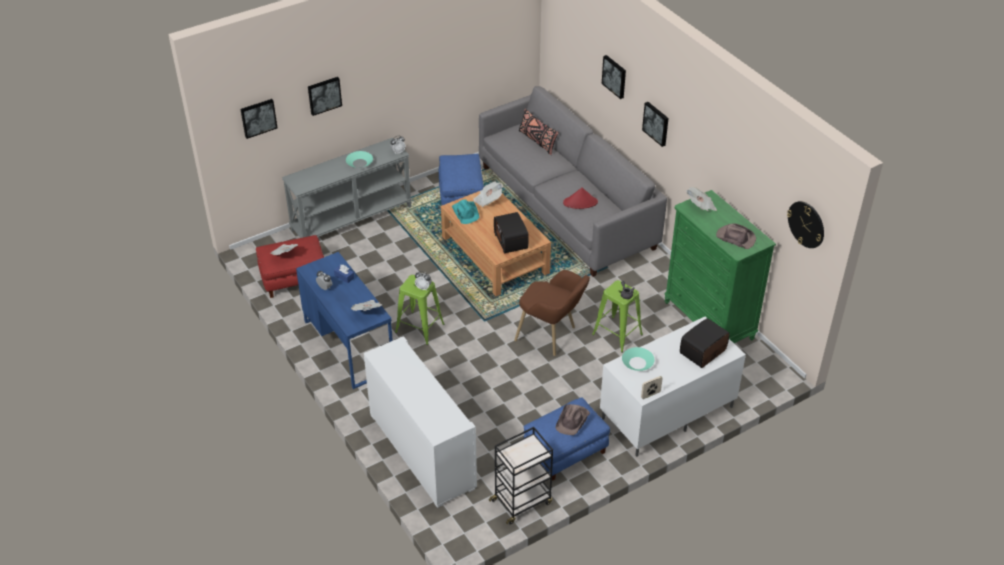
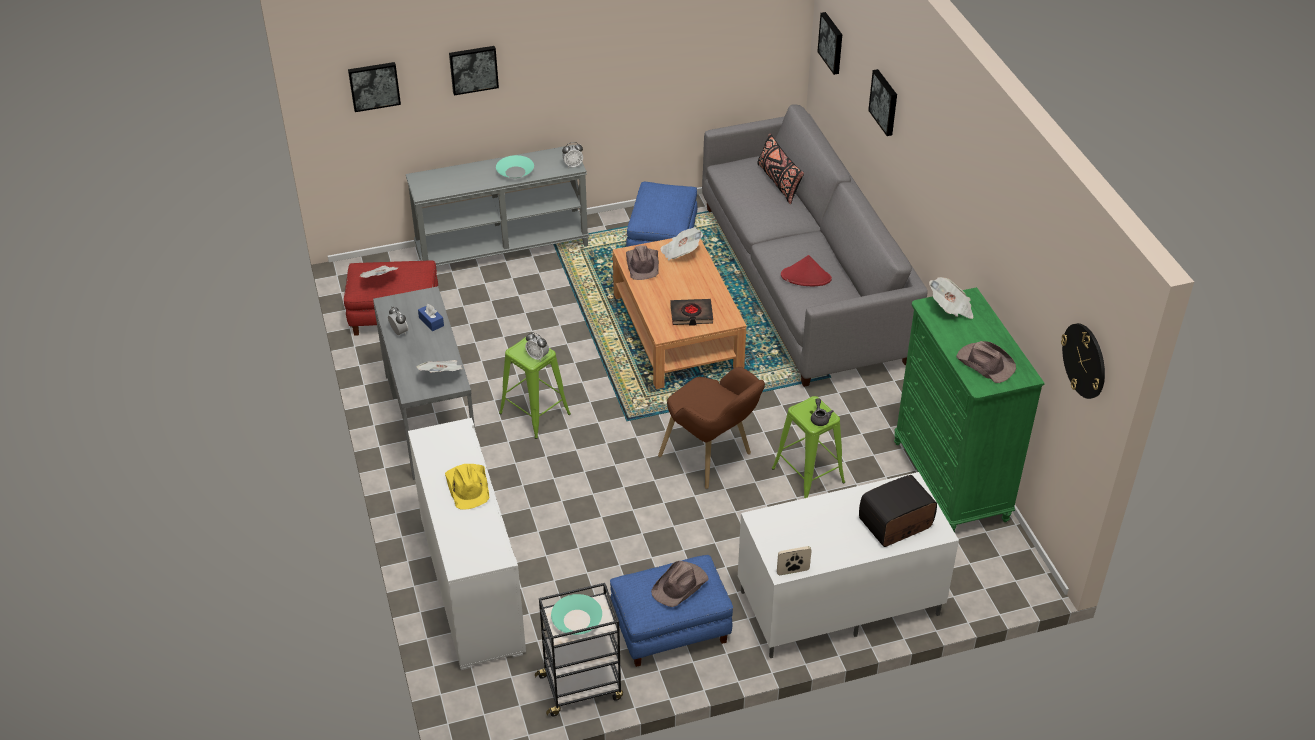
camera: 15 degrees right, 0 degrees up
(349, 345) = (431, 419): blue desk -> grey desk
(421, 382) = (468, 486): none -> yellow hat
(466, 212) = (643, 264): turquoise hat -> brown hat
(511, 241) = (691, 314): radio -> black book
(637, 363) = (792, 521): turquoise bowl -> turquoise bowl (577, 620)
(656, 123) = (925, 178): picture -> picture (832, 42)

